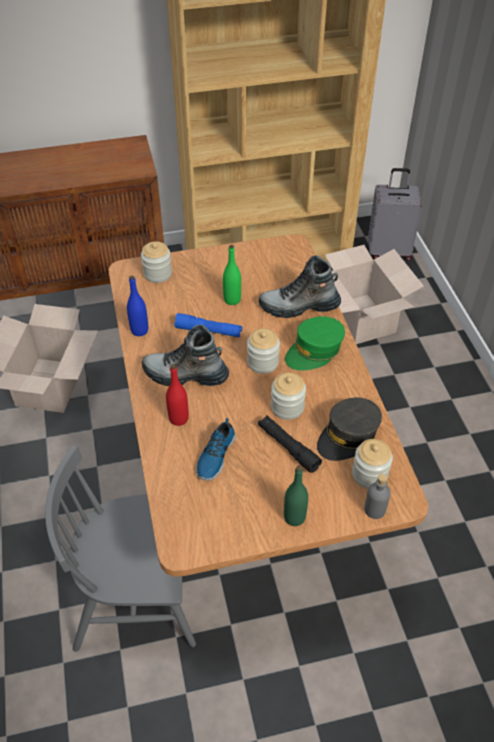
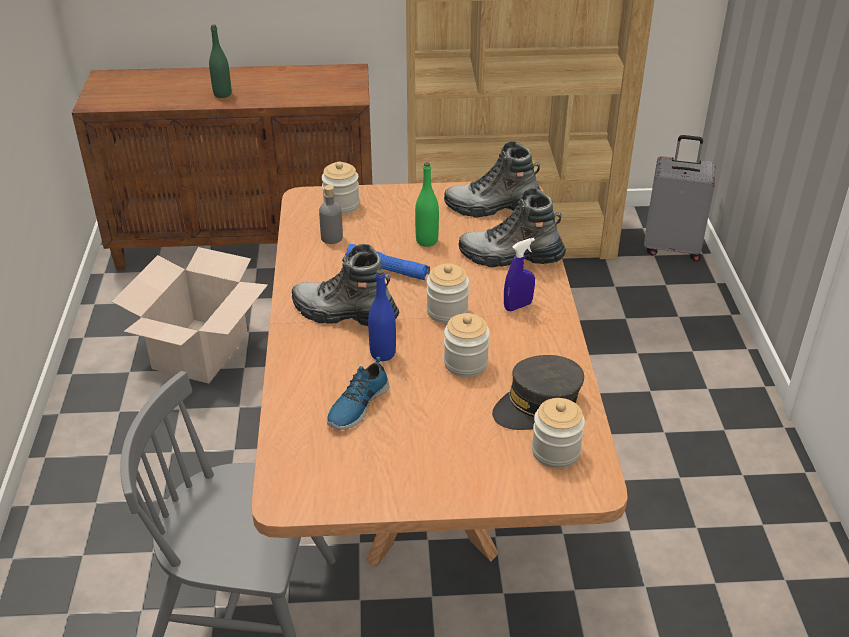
camera: 10 degrees right, 10 degrees down
(139, 330) = (301, 261): blue bottle -> blue bottle (383, 353)
(178, 418) = (322, 359): red bottle -> none
(275, 262) = (493, 207): none -> boot
(288, 447) = (454, 407): black flashlight -> none
(294, 517) = (441, 487): green bottle -> green bottle (222, 94)
(314, 351) = (518, 306): green cap -> blue spray bottle
(362, 319) = (620, 322): cardboard box -> none
(374, 509) = (552, 492): grey bottle -> grey bottle (332, 238)

